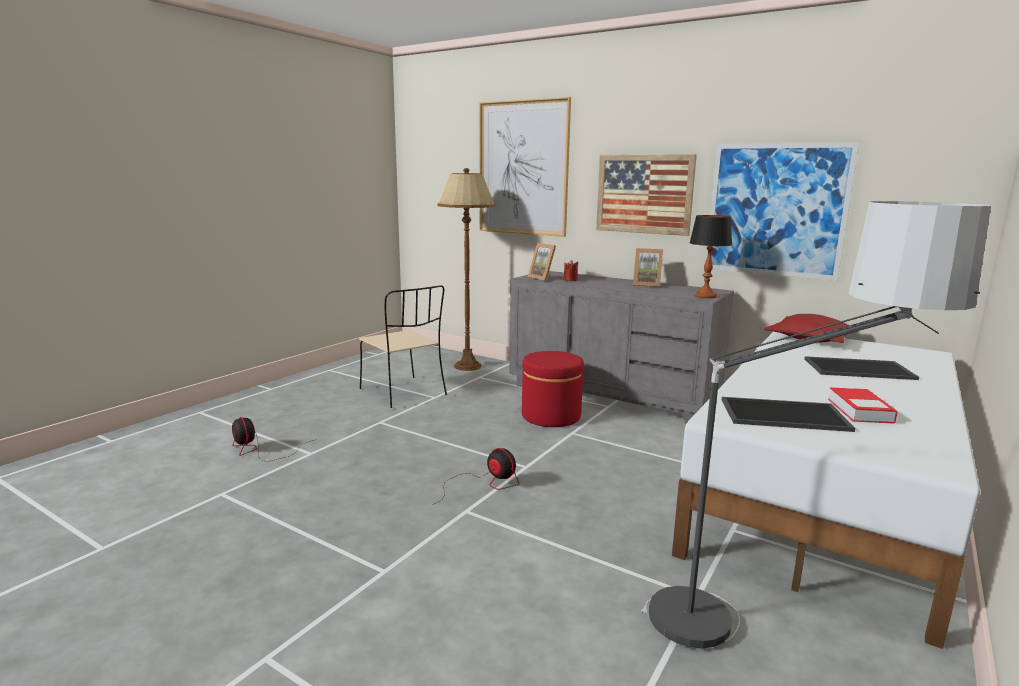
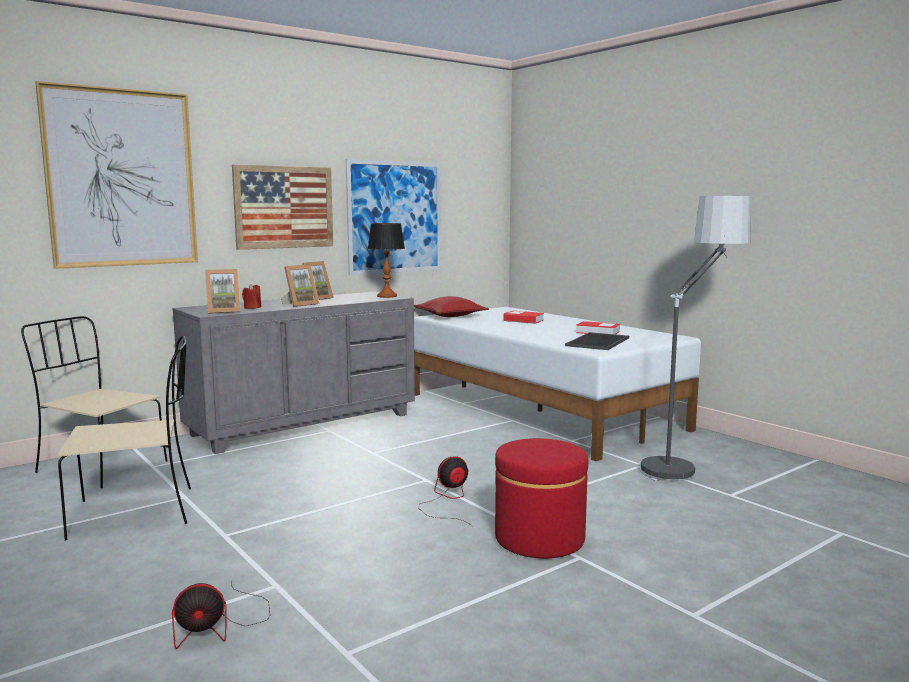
camera: 70 degrees left, 5 degrees down
(467, 366) = (100, 467): brown floor lamp -> beige chair
(551, 416) = (323, 453): red ottoman -> red ottoman (539, 538)
(606, 285) = (300, 304): none -> picture frame
(859, 368) = (523, 320): tray -> book

